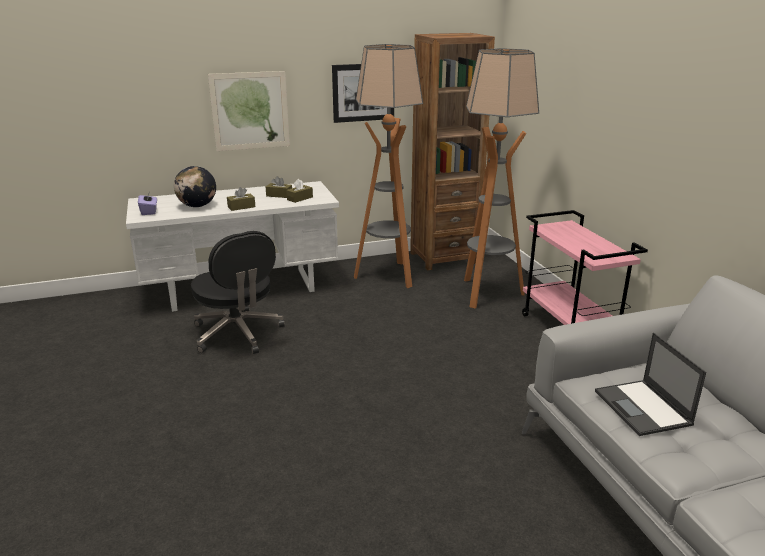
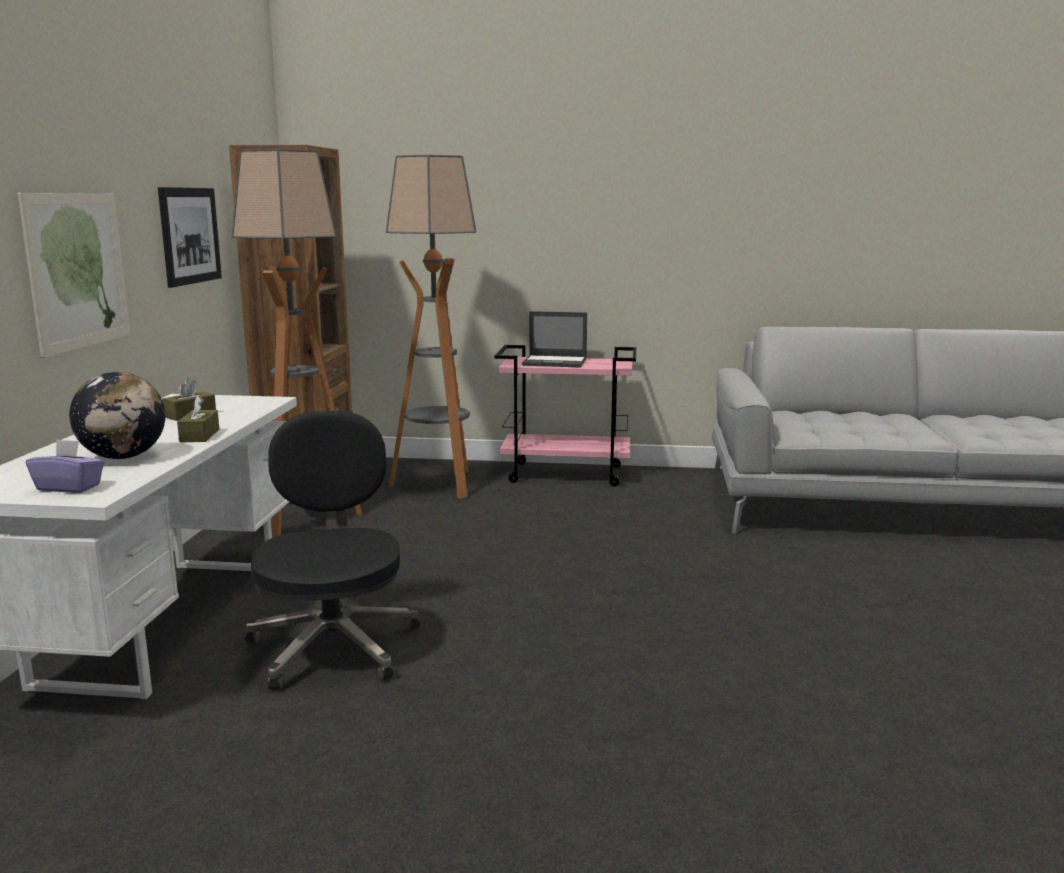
camera: 65 degrees left, 10 degrees down
(238, 334) = (333, 645): black office chair -> black office chair turned 90 degrees counterclockwise
(300, 198) = (234, 408): brown tissue box -> none
(643, 408) = (846, 428): laptop -> laptop (555, 362)

